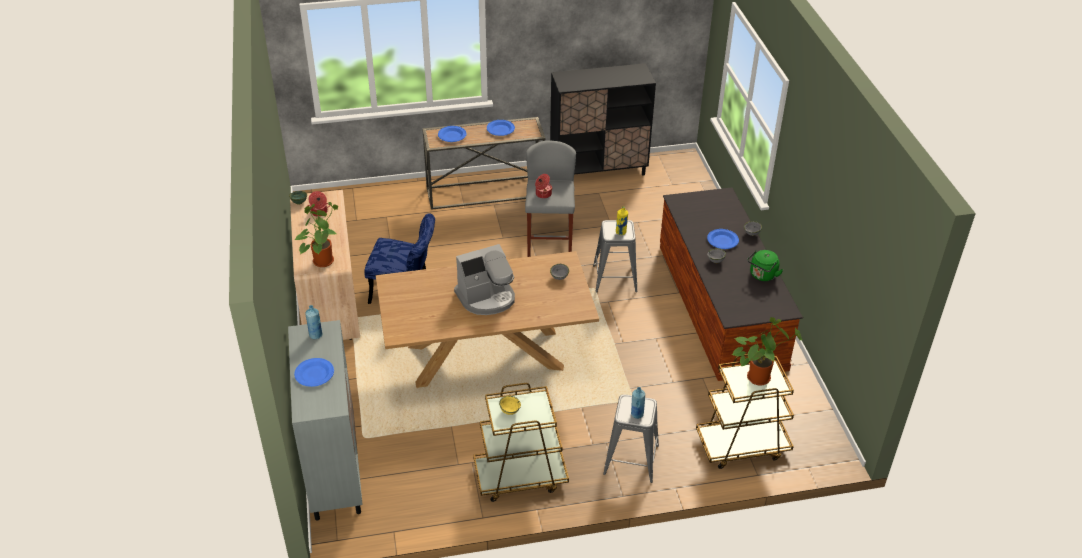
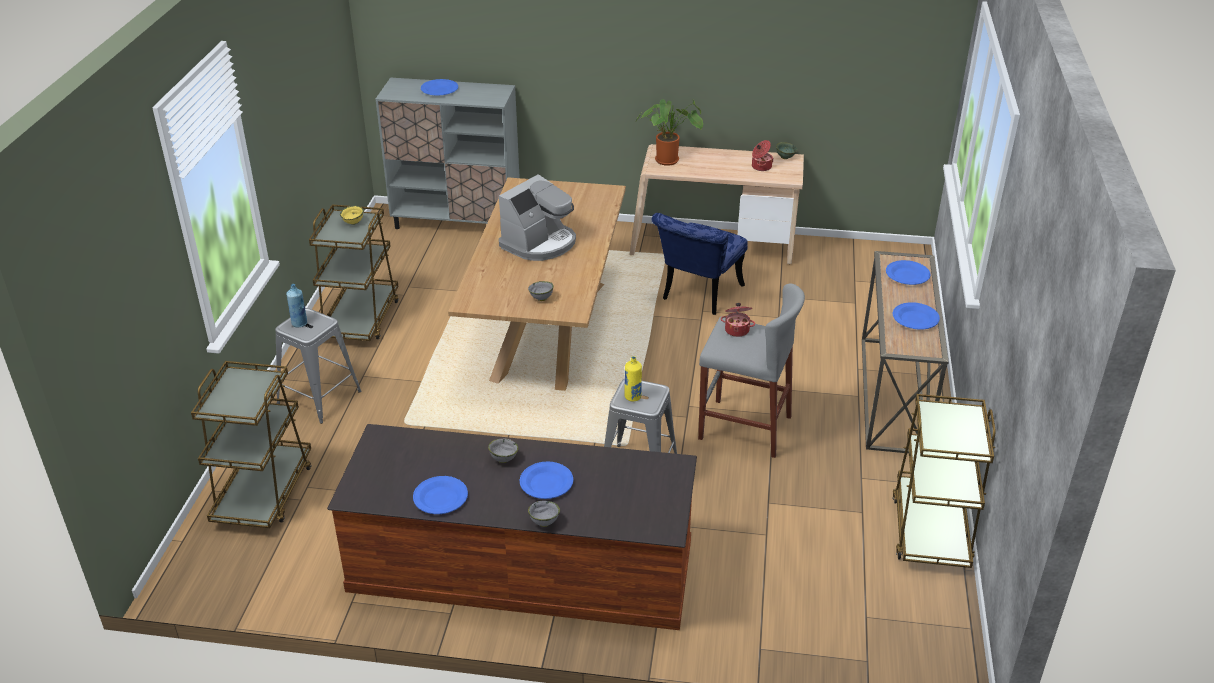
camera: 110 degrees right, 5 degrees down
(315, 335) = (491, 95): blue bottle -> none
(486, 298) = (539, 243): coffee machine -> coffee machine turned 135 degrees counterclockwise
(598, 170) = (930, 530): black cabinet -> brown cart
(759, 376) = (244, 400): potted plant -> none
(762, 275) = (440, 497): green kettle -> blue plate

